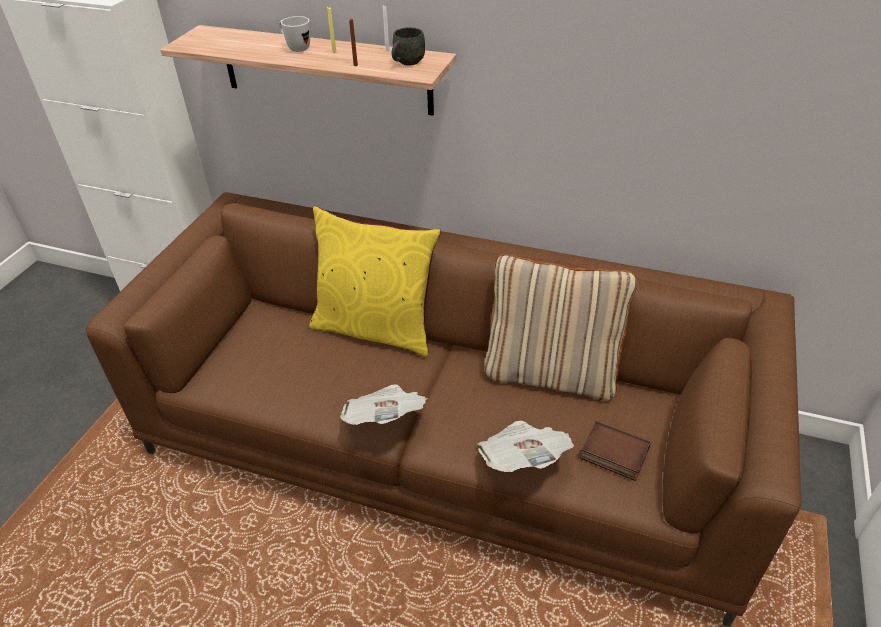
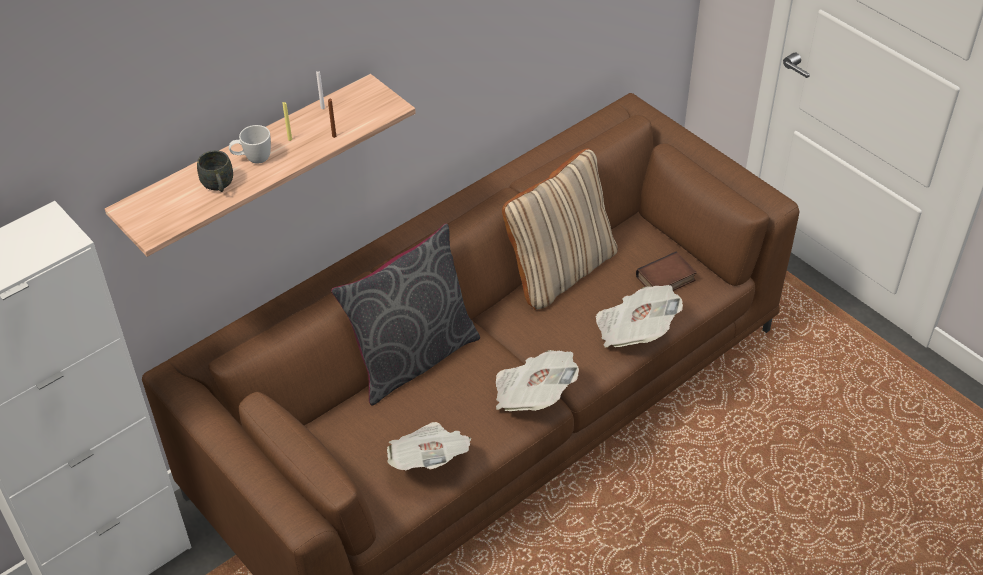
camera: 60 degrees left, 5 degrees up
(270, 384) = (429, 460): none -> newspaper
(376, 328) = (412, 358): yellow pillow -> grey pillow
(406, 63) = (361, 106): grey mug -> grey mug (219, 187)

